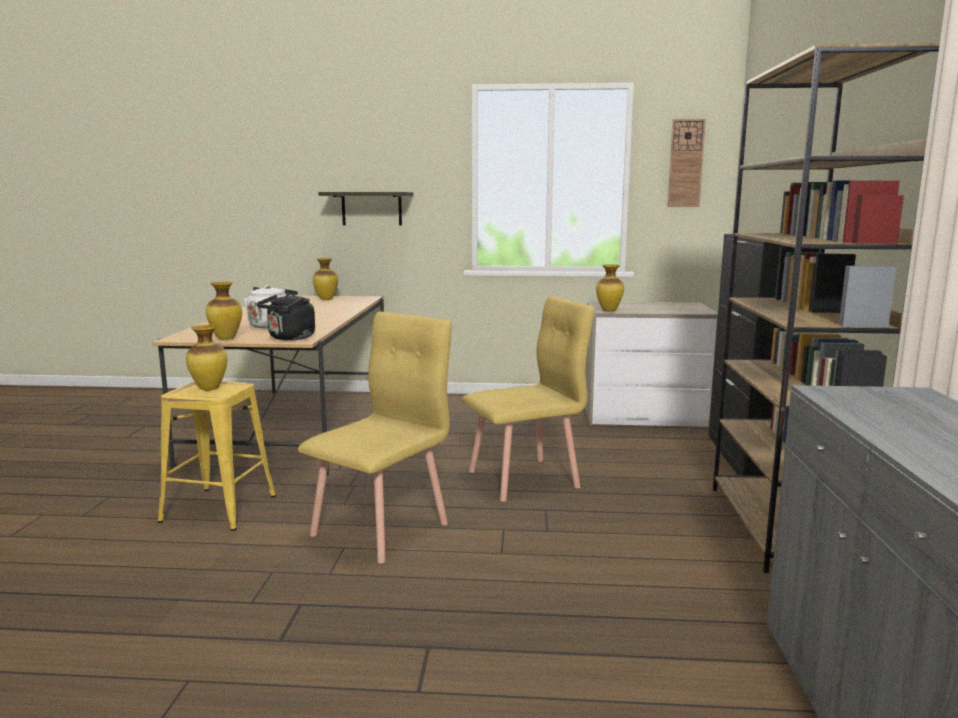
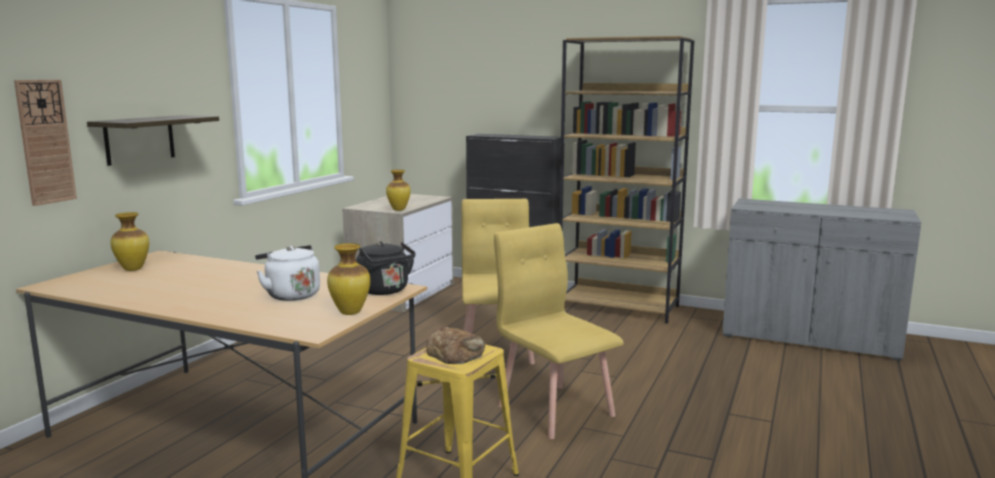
camera: 70 degrees left, 0 degrees up
(209, 389) = (455, 353): vase -> bread
(685, 163) = (366, 78): wall clock -> wall clock (45, 142)

